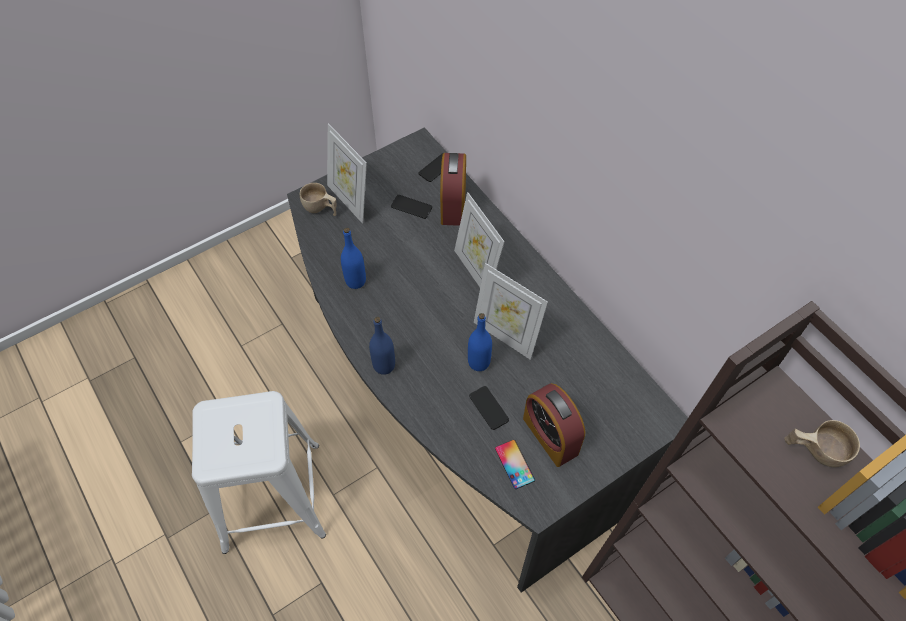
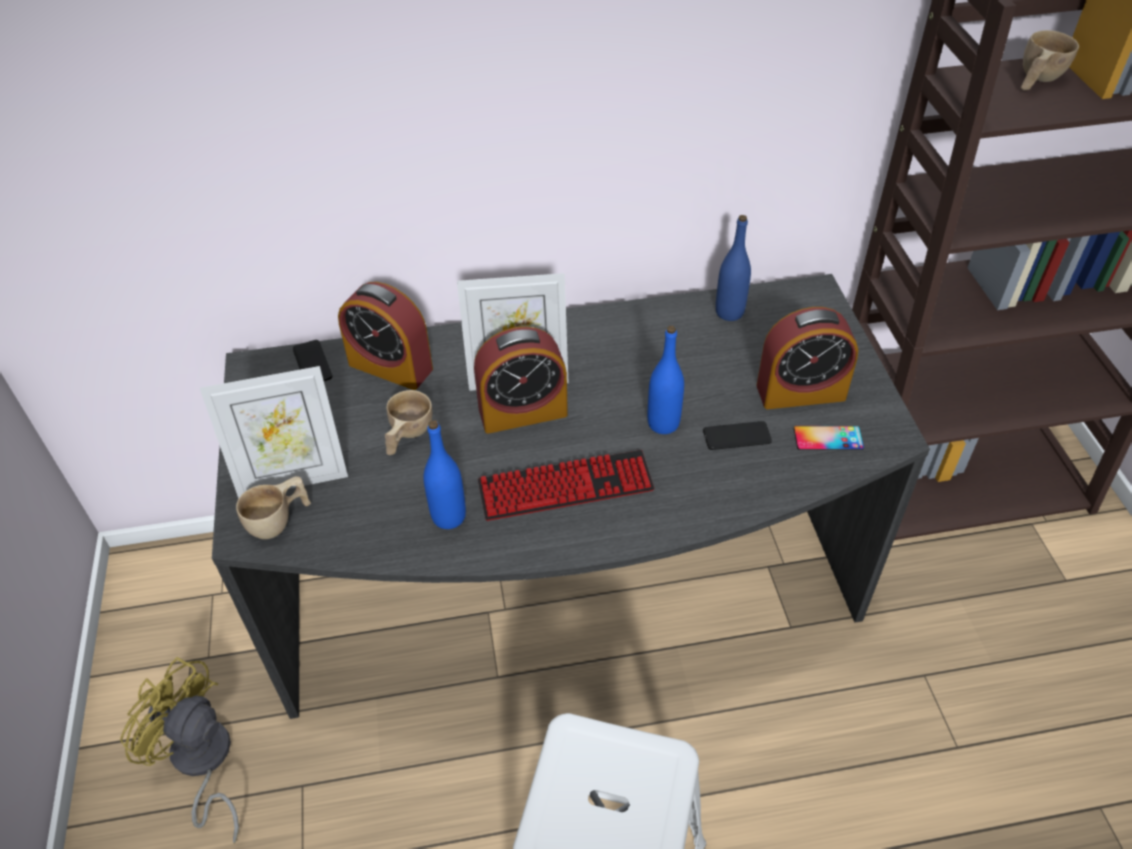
camera: 65 degrees left, 10 degrees down
(276, 274) = (202, 763): none -> yellow fan
(384, 365) = (617, 527): blue bottle -> blue bottle (729, 312)
(402, 328) = (565, 487): none -> keyboard
(404, 236) = (407, 436): none -> beige cup
(411, 207) = (360, 411): phone -> none
(450, 284) = (523, 412): none -> alarm clock
(506, 335) = (636, 384): picture frame -> none

